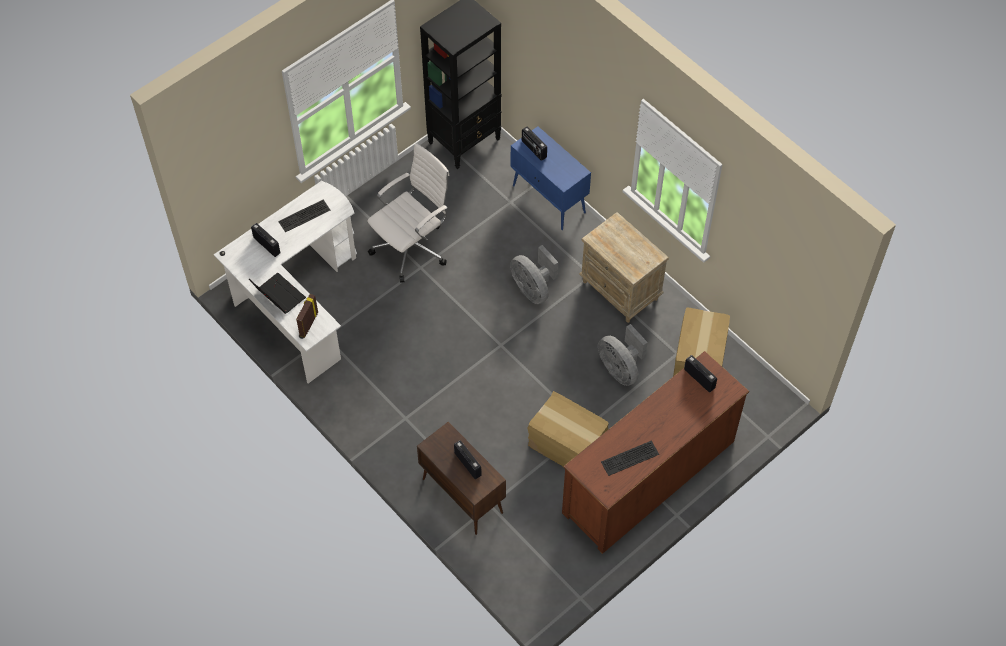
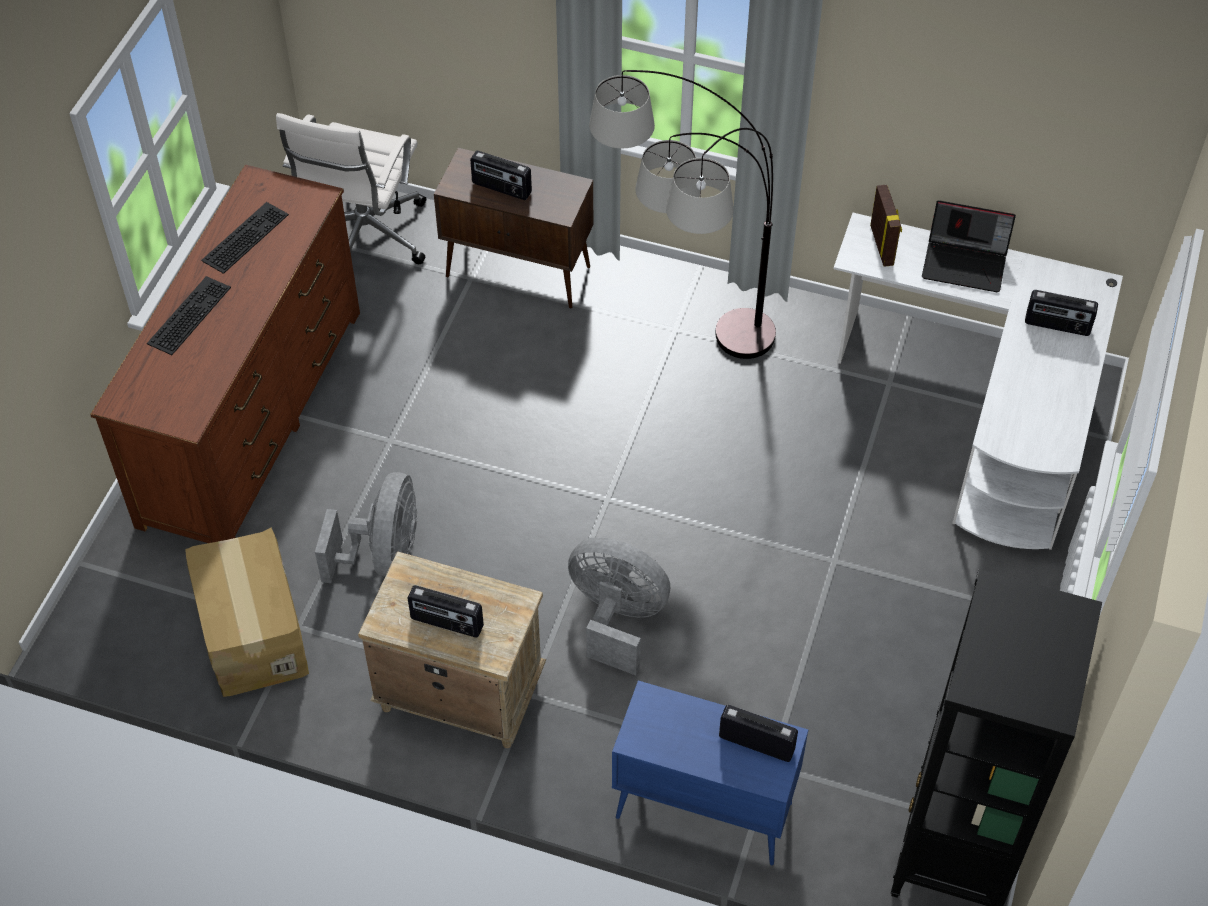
camera: 150 degrees right, 5 degrees down
(304, 216) = (1045, 397): keyboard -> keyboard (188, 314)
(412, 247) = (876, 589): white office chair -> white office chair (363, 238)
(416, 394) = (684, 368): none -> floor lamp
(566, 445) = (406, 402): cardboard box -> none
(620, 369) = (383, 555): grey fan -> grey fan turned 75 degrees clockwise
(699, 378) = (185, 394): radio -> radio (446, 623)

